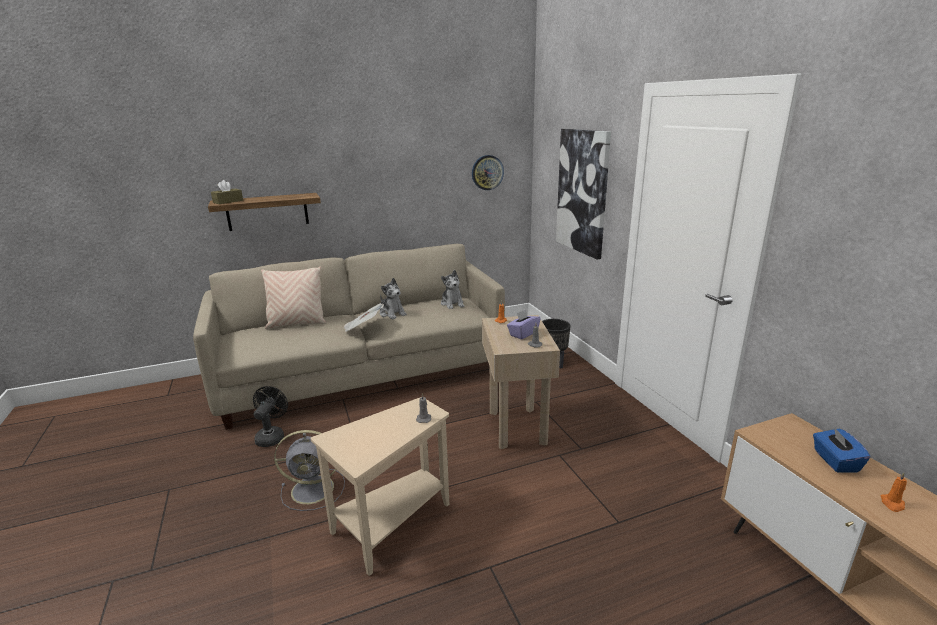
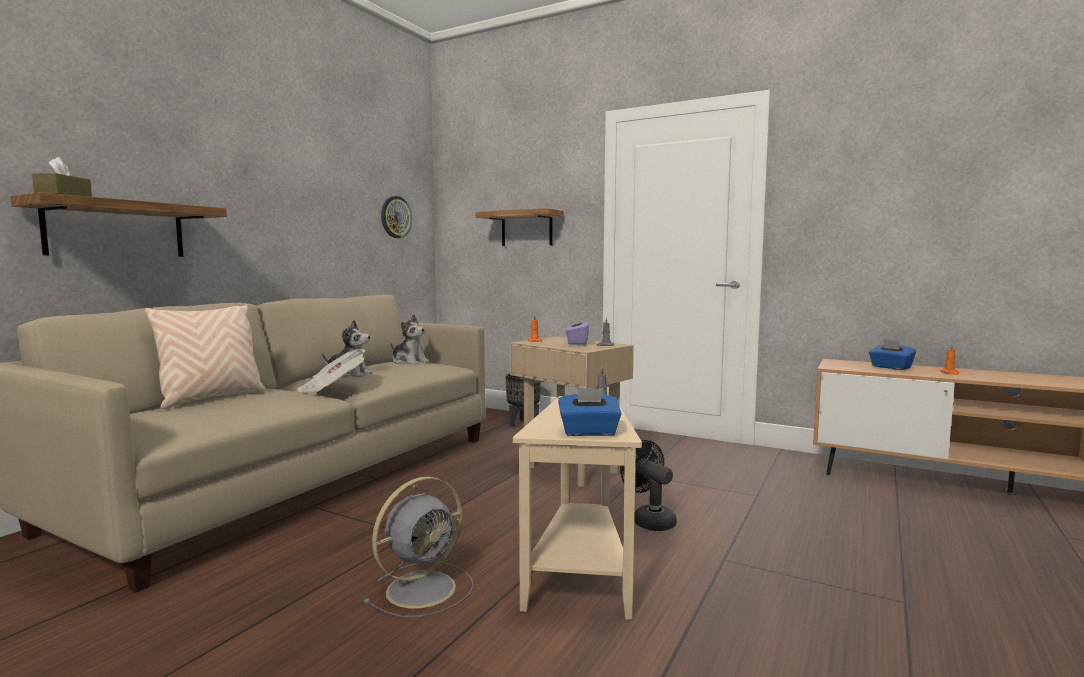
camera: 40 degrees left, 15 degrees down
(272, 436) = (251, 570): black fan -> black fan (649, 520)
(350, 452) = (589, 432): none -> blue tissue box
(582, 192) = (526, 228): picture -> shelf

